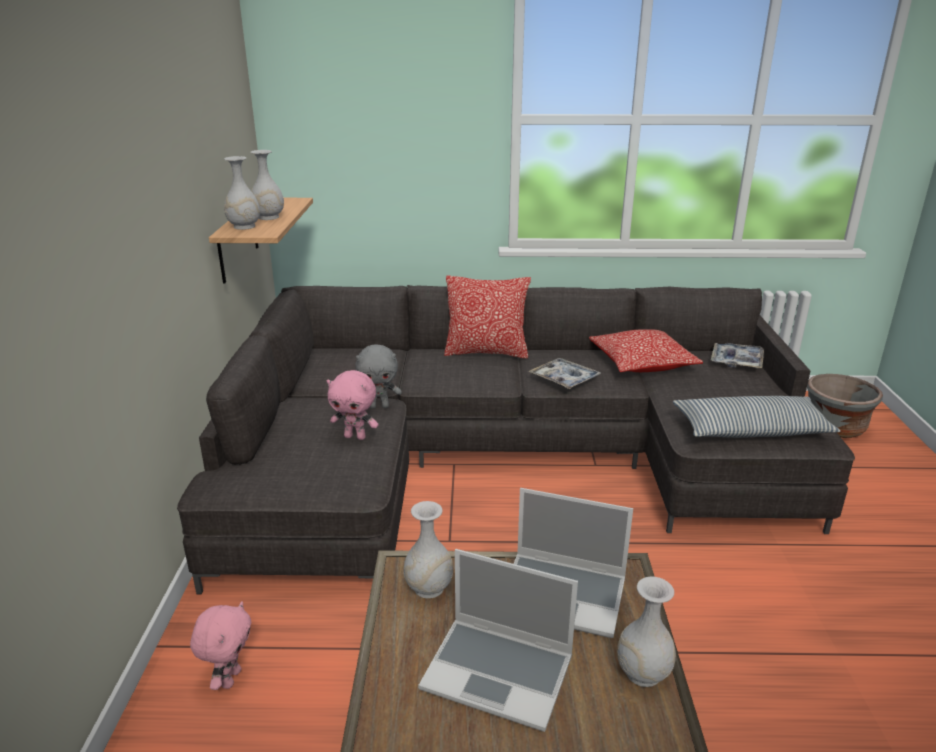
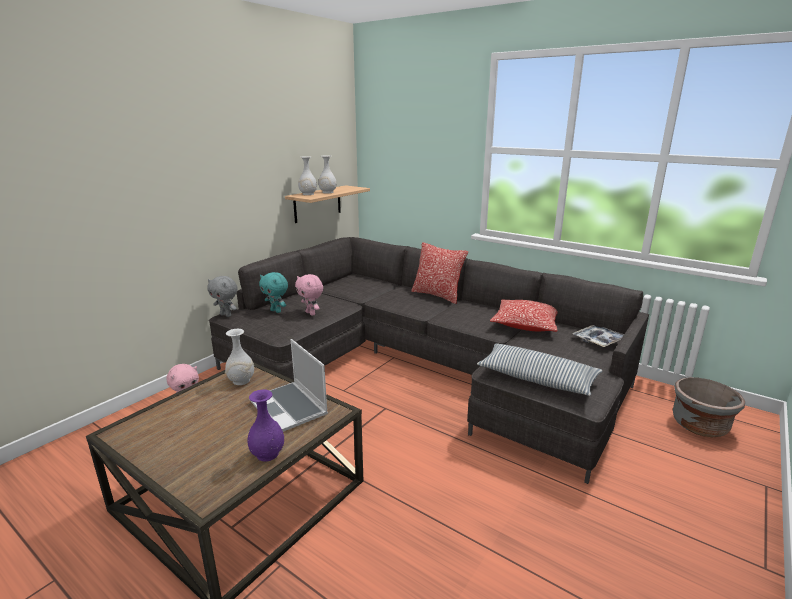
camera: 35 degrees right, 5 degrees down
(293, 451) = (276, 311): none -> turquoise plush toy
(379, 406) = (343, 305): grey plush toy -> grey plush toy (226, 315)
(500, 673) = (213, 423): laptop -> none
(564, 379) = (459, 319): tray -> none
(643, 672) = (268, 454): white vase -> purple vase

